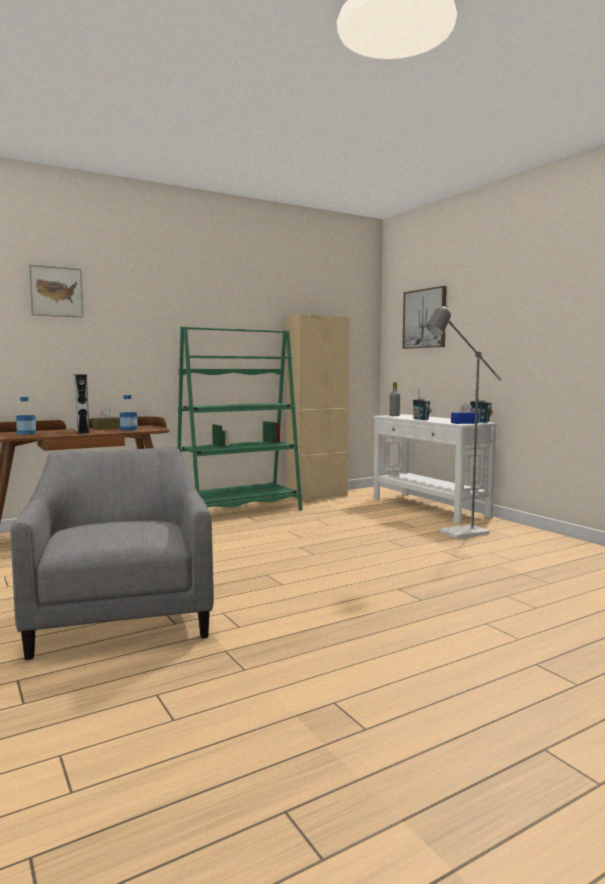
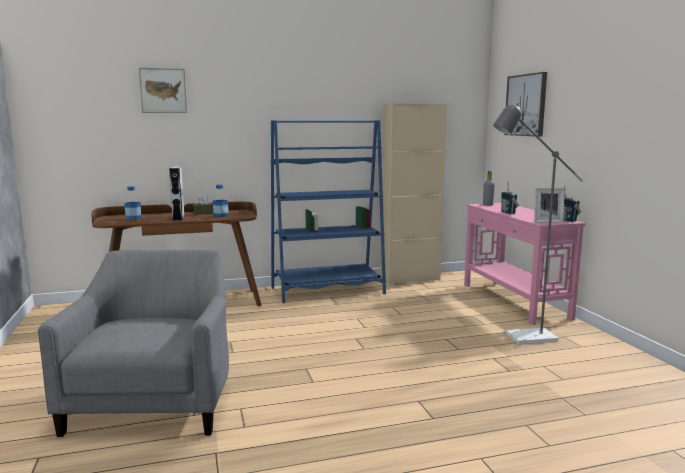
camera: 15 degrees right, 5 degrees up
(240, 511) = (328, 291): green bookcase -> blue bookcase
(429, 507) = (514, 301): white console table -> pink console table
(464, 423) = (547, 221): blue tissue box -> picture frame

